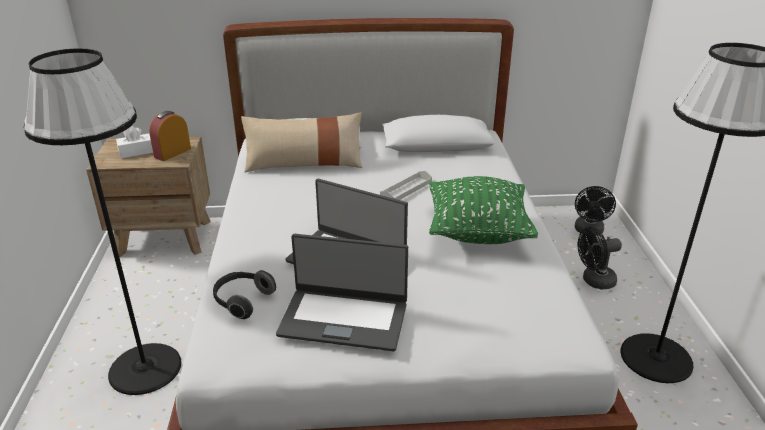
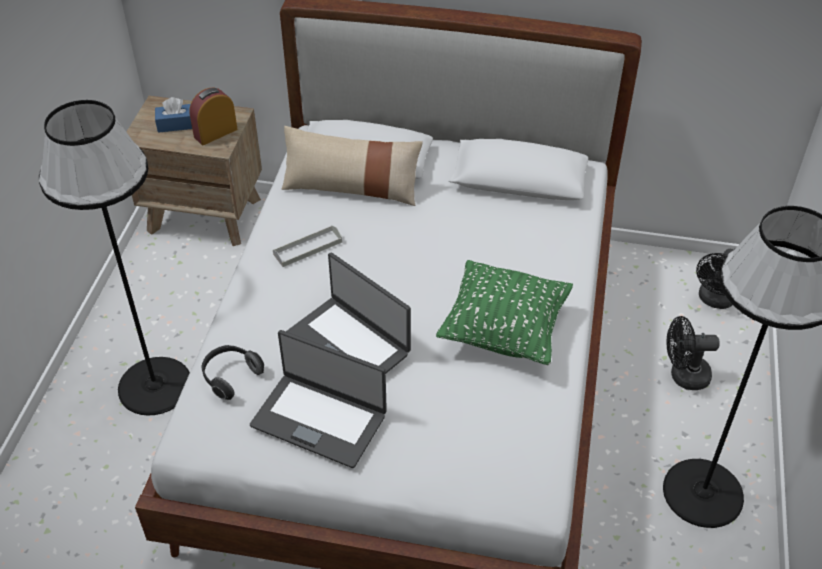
camera: 15 degrees right, 15 degrees up
(136, 152) = (176, 124): white tissue box -> blue tissue box
(406, 189) = (452, 250): grey tray -> grey tray (308, 248)

